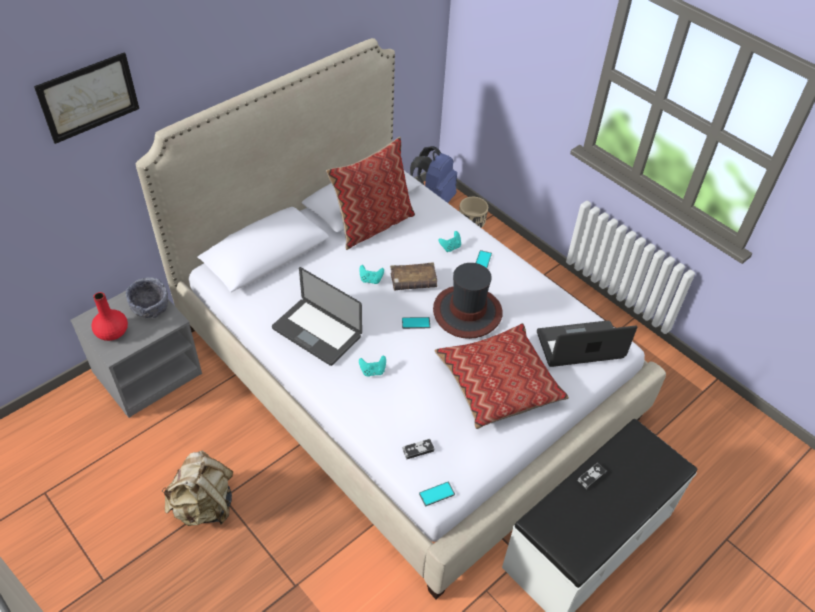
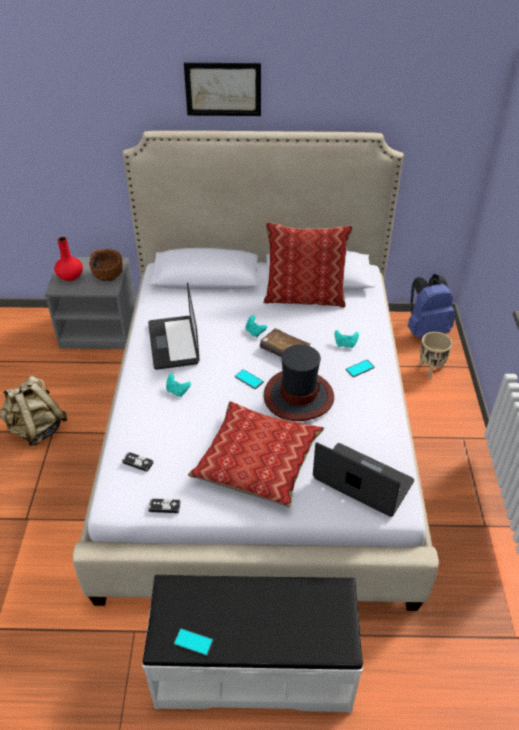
camera: 45 degrees right, 5 degrees down
(88, 97) = (99, 80): picture -> picture (223, 89)
(150, 307) = (108, 274): grey bowl -> brown bowl
(437, 494) = (113, 502): phone -> phone (193, 642)
(591, 477) = (255, 591): game controller -> game controller (164, 507)

